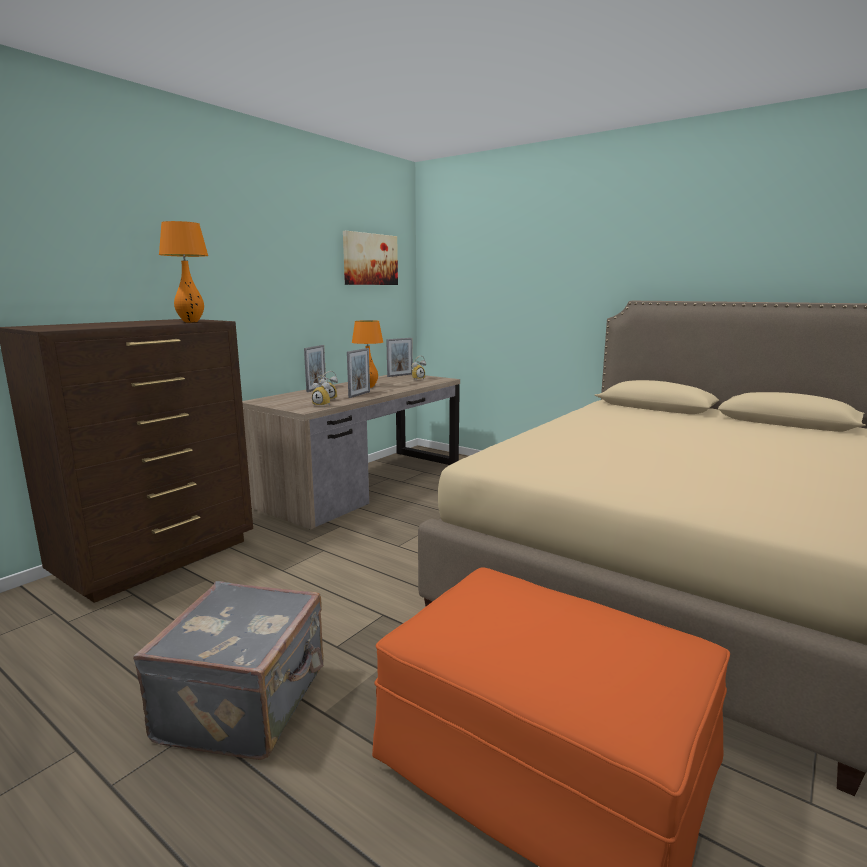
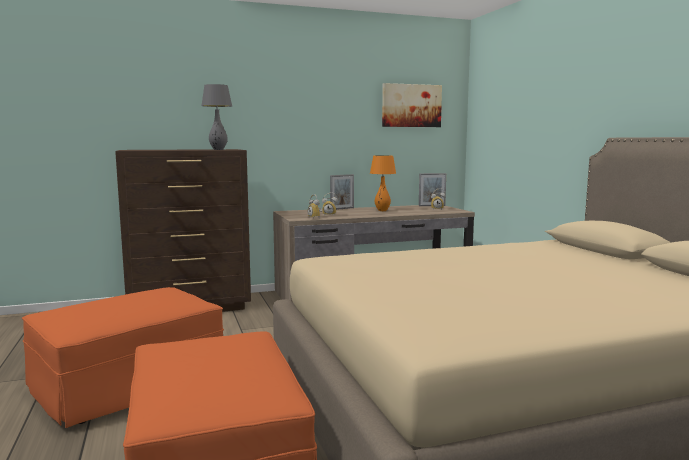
camera: 35 degrees right, 5 degrees down
(191, 322) = (218, 149): orange table lamp -> grey table lamp
(247, 703) = (129, 384): grey suitcase -> orange ottoman
(359, 394) = (360, 214): picture frame -> none

